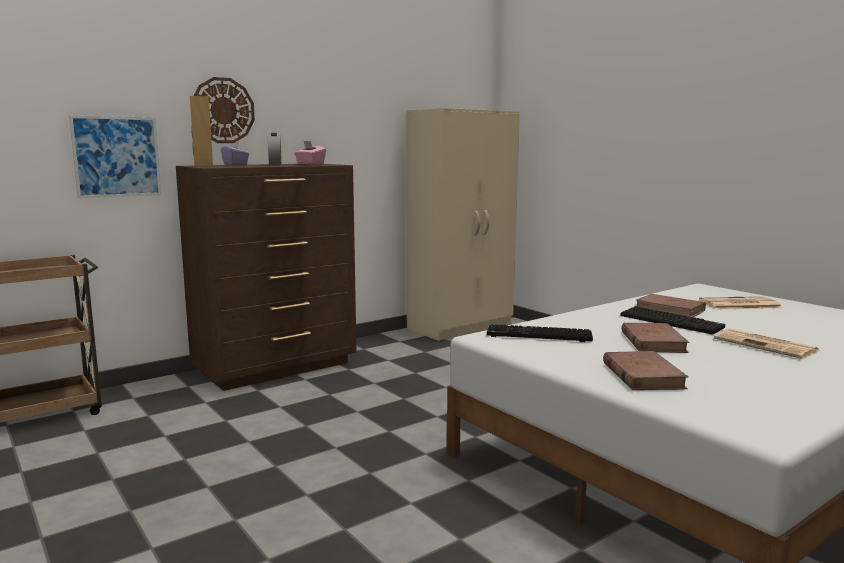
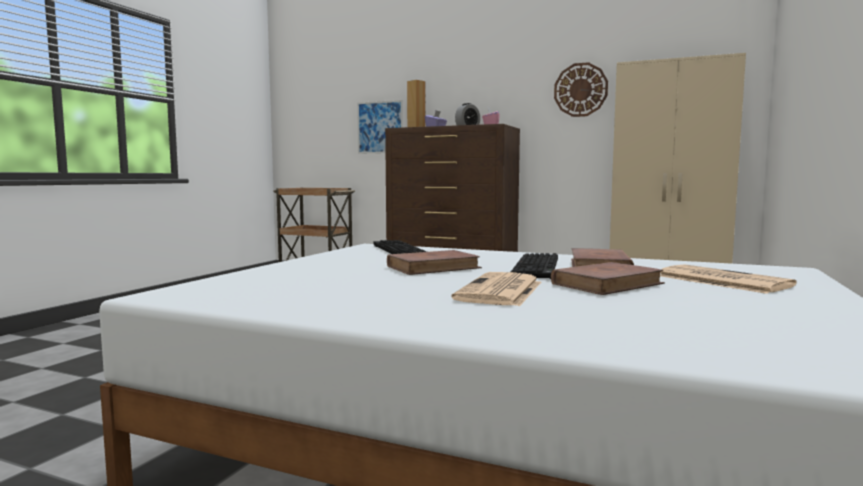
camera: 60 degrees right, 5 degrees down
(223, 110) = (447, 91): wall clock -> wall clock (580, 90)
(642, 375) = (308, 270): brown book -> brown book (607, 284)

